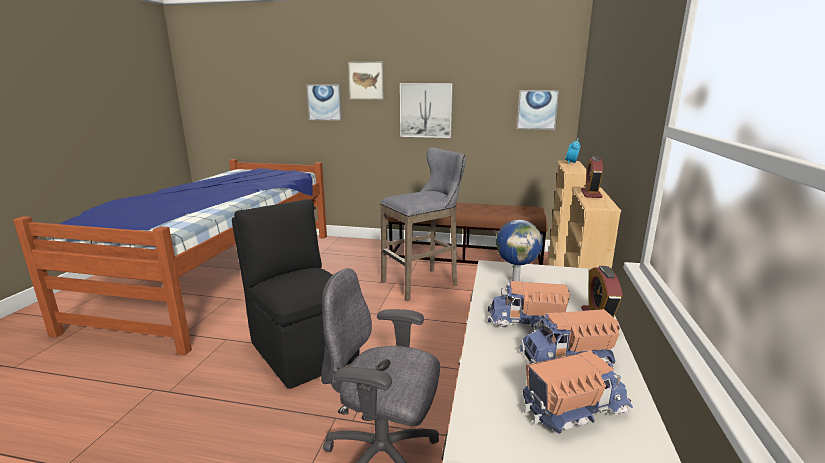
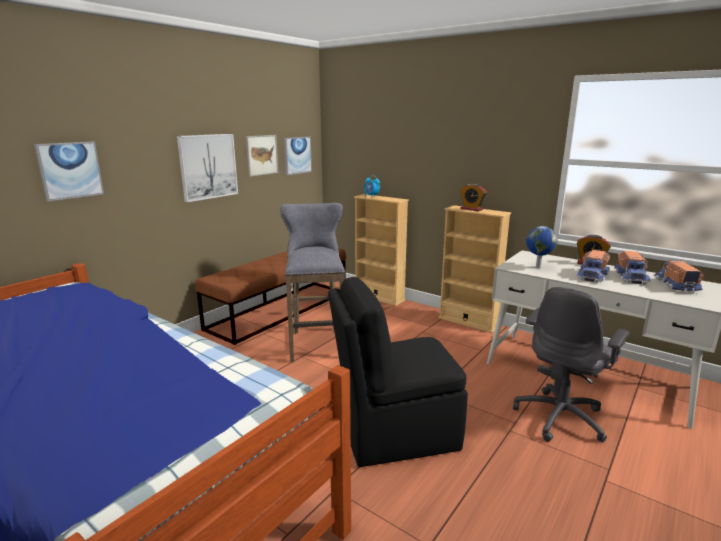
camera: 65 degrees left, 0 degrees up
(366, 80) = (132, 134): picture -> picture (262, 155)

